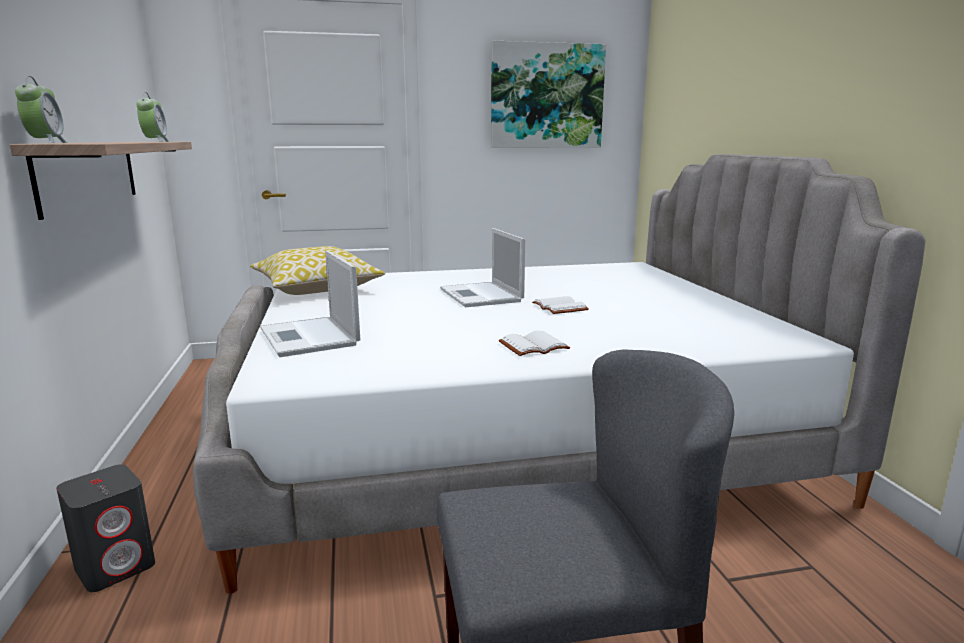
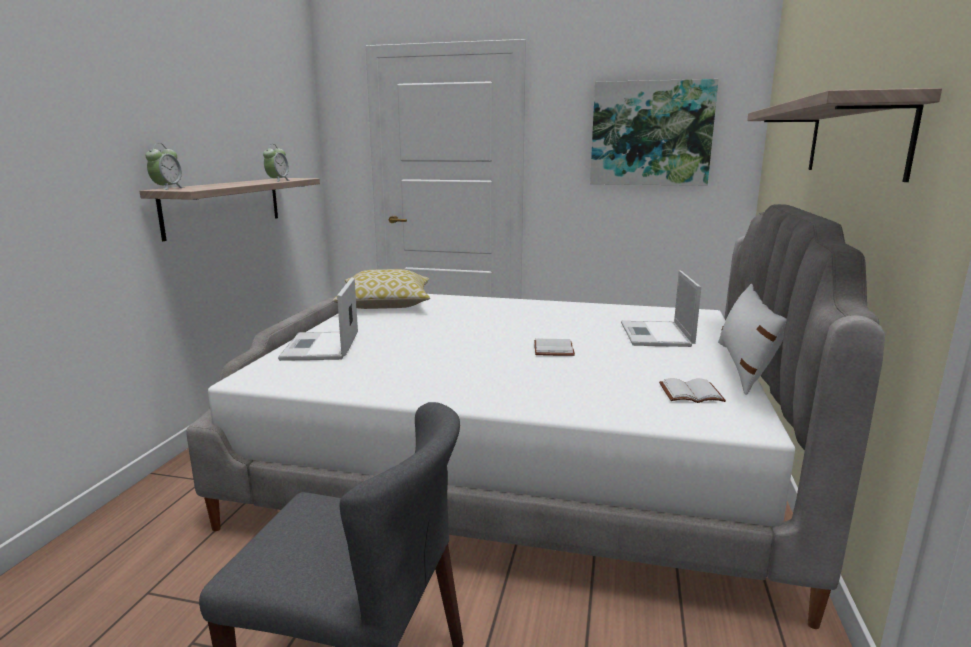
camera: 25 degrees right, 0 degrees up
(116, 566) = (170, 491): grey speaker -> none
(482, 296) = (503, 328): laptop -> laptop (656, 335)
(533, 346) = (472, 383): white book -> white book (691, 393)
(731, 300) = (744, 367): none -> white pillow
(816, 88) = (854, 139): none -> shelf

